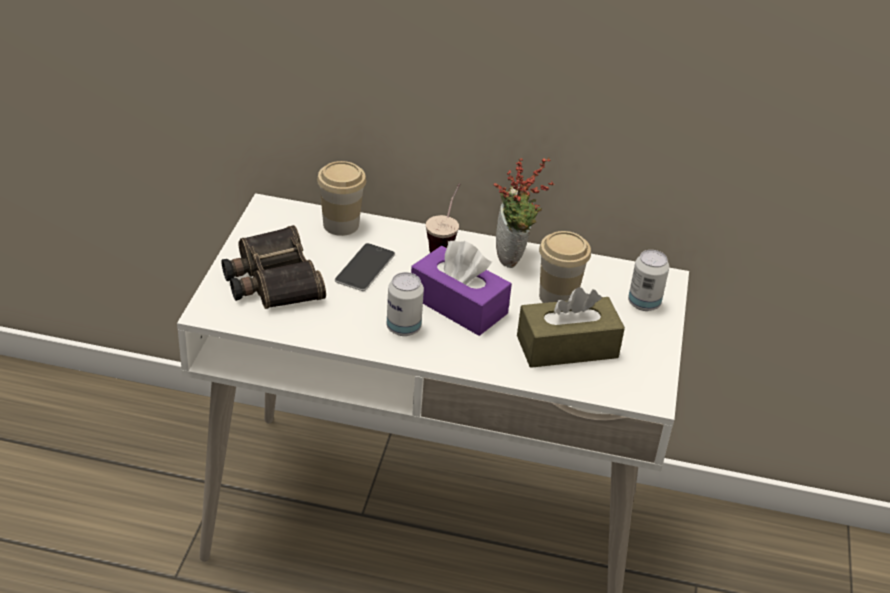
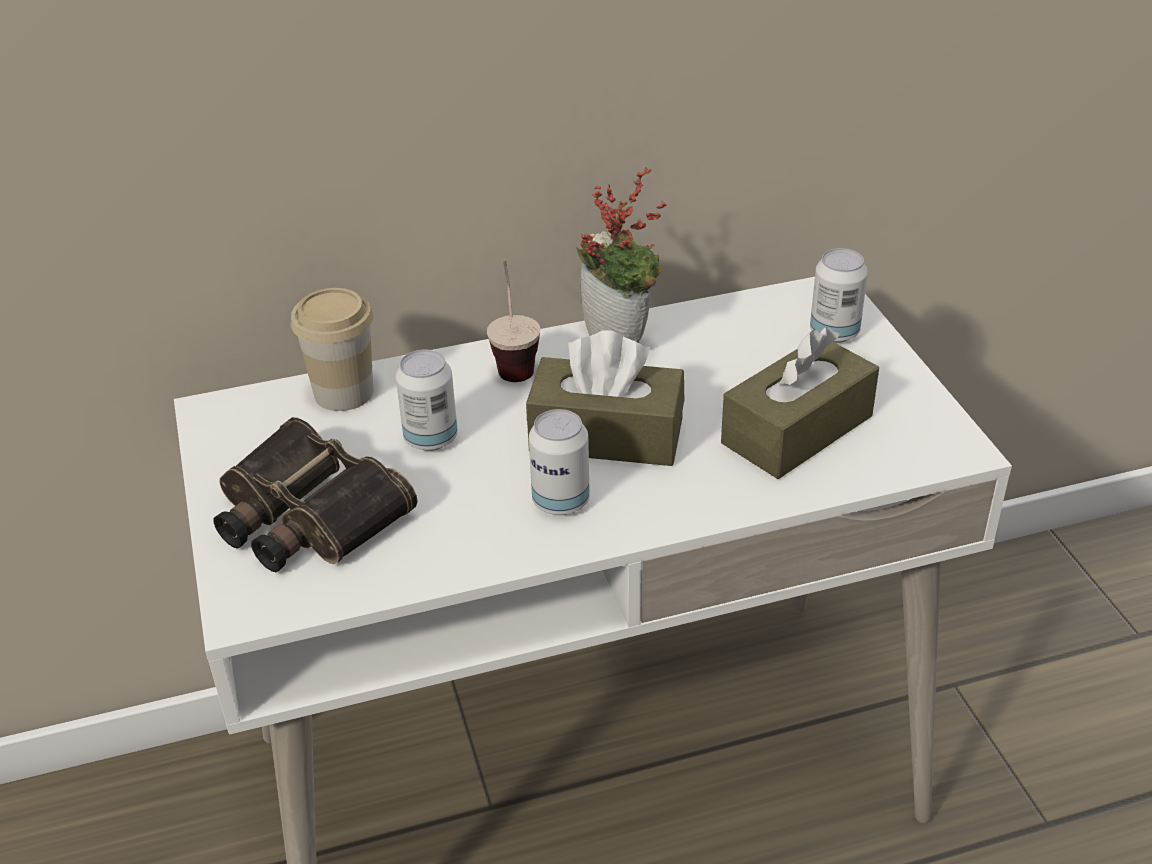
camera: 25 degrees left, 0 degrees up
(365, 267) = (431, 438): phone -> can
(458, 305) = (606, 435): purple tissue box -> brown tissue box
(557, 297) = (723, 369): cup -> none

